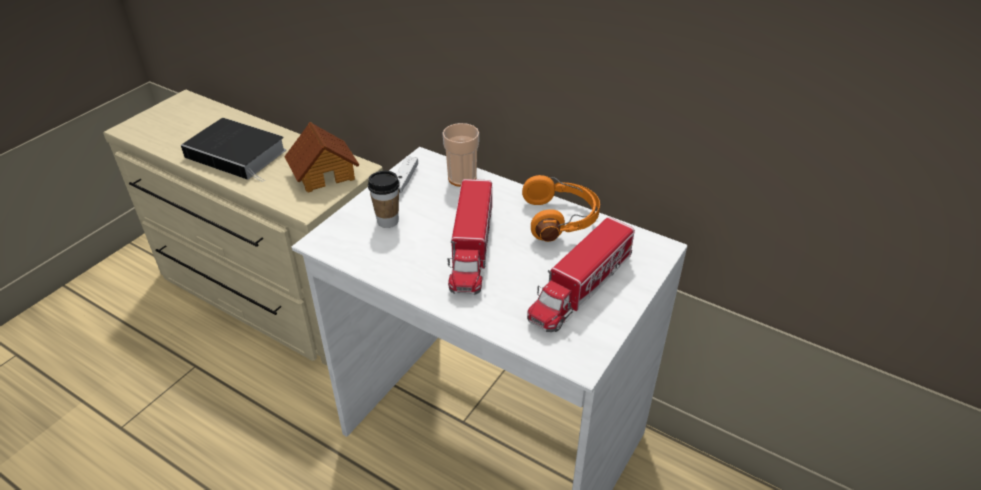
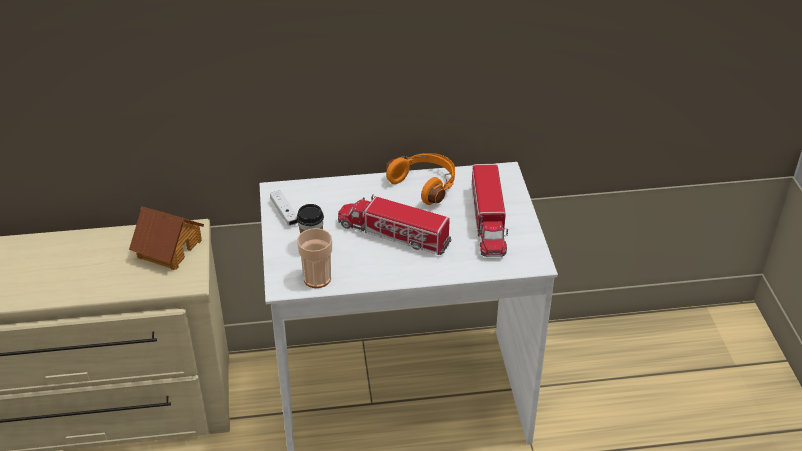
camera: 40 degrees left, 0 degrees up
(239, 154) = (66, 272): book -> none
(462, 178) = (324, 190): cup -> cup (317, 279)
(471, 249) = (393, 234): toy truck -> toy truck turned 150 degrees clockwise

